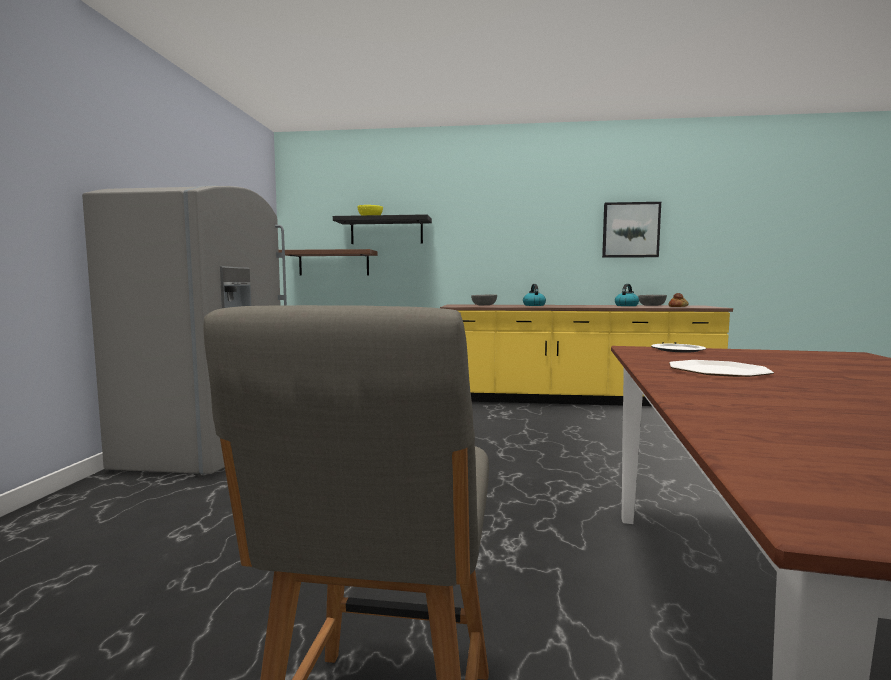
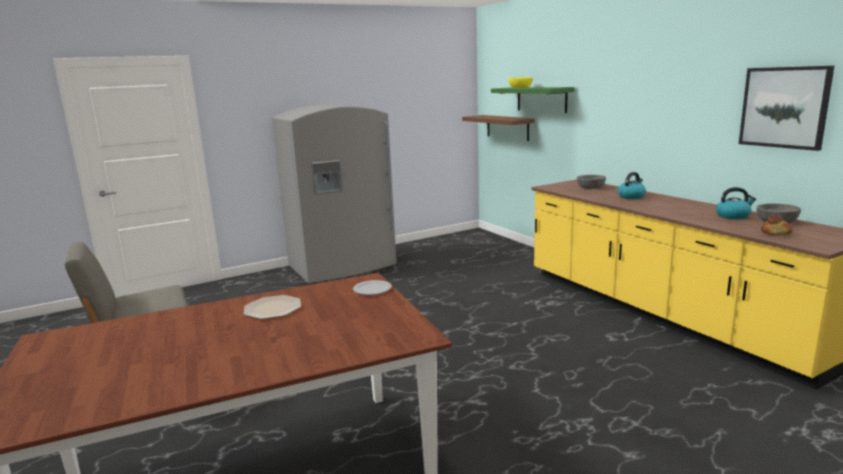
camera: 55 degrees right, 10 degrees up
(386, 231) = (541, 99): black shelf -> green shelf

